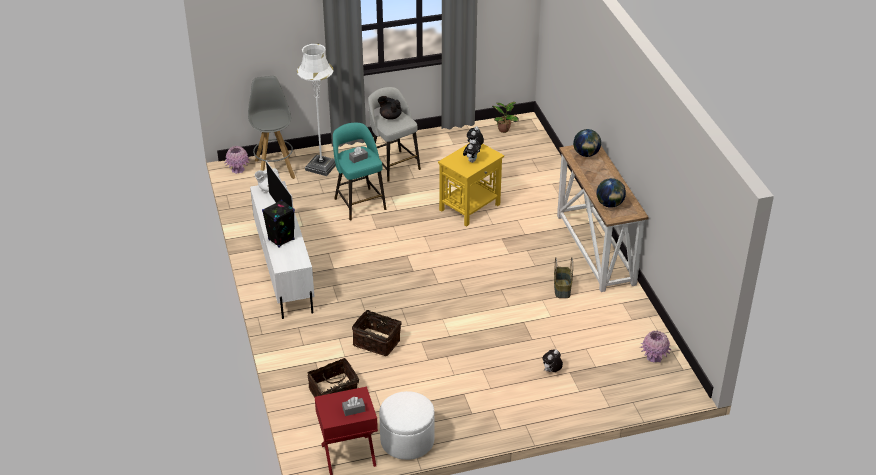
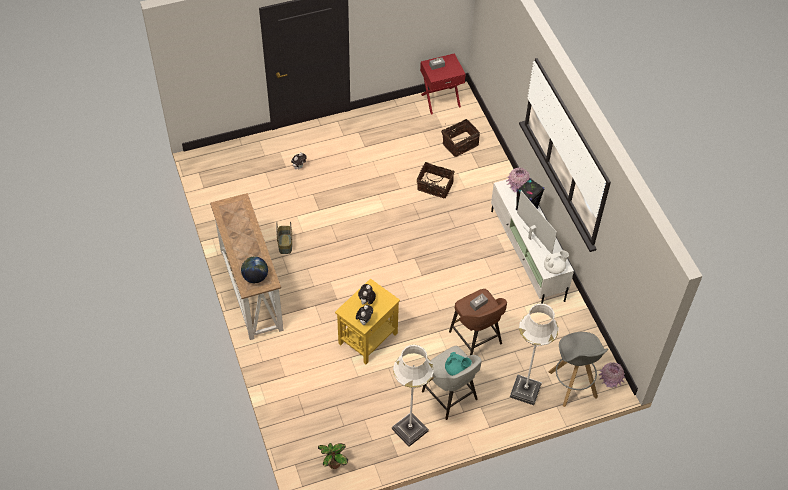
camera: 175 degrees right, 15 degrees up
(359, 203) = (476, 339): turquoise stool -> brown stool
(390, 116) = (456, 370): black teapot -> turquoise teapot
(407, 440) = (402, 111): white ottoman -> none
(434, 146) = (410, 430): none -> white floor lamp
(609, 204) = (241, 214): globe -> none
(654, 357) = (218, 182): pink vase -> pink vase (517, 187)

